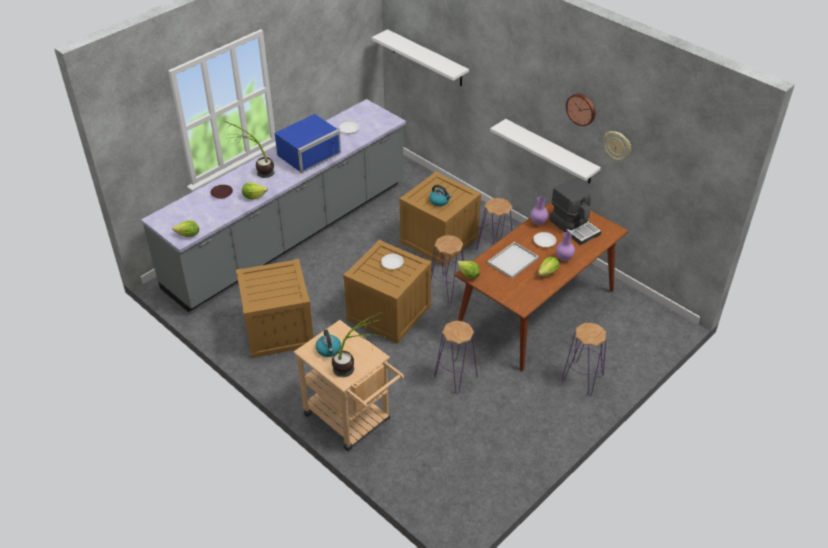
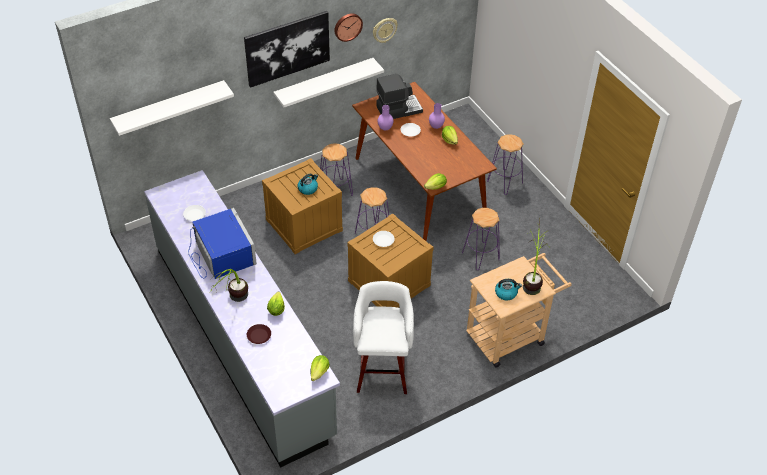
camera: 75 degrees left, 5 degrees up
(278, 330) = (382, 370): crate -> white stool
(513, 260) = (426, 156): white tray -> none
(524, 83) = (287, 48): none -> picture

